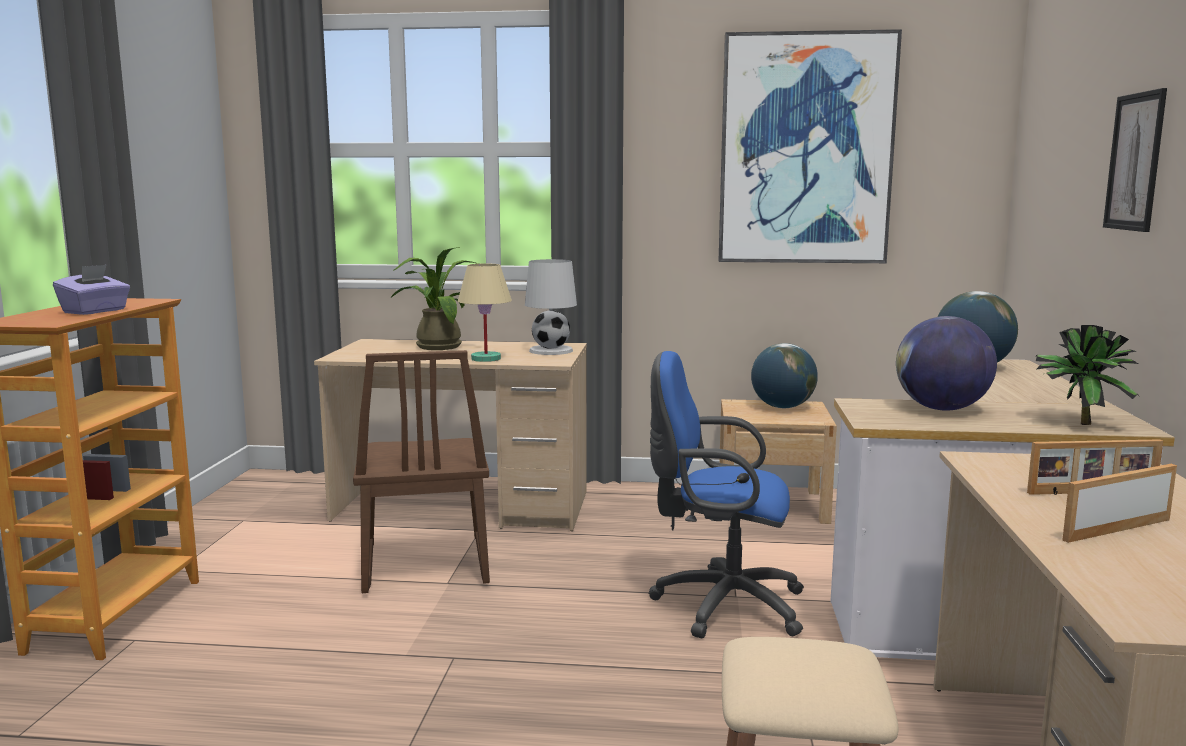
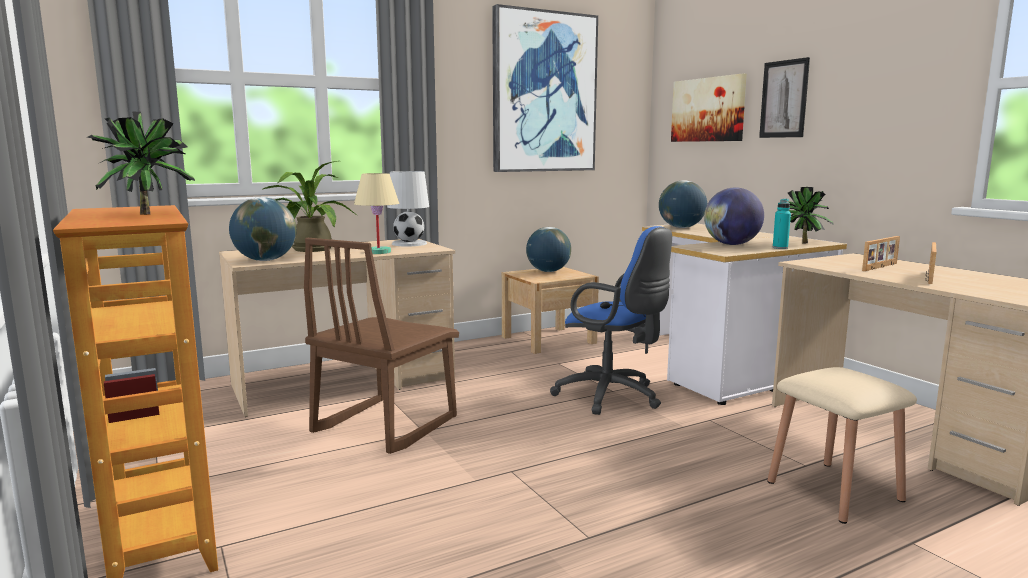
camera: 35 degrees left, 0 degrees up
(95, 311) = (147, 214): purple tissue box -> potted plant
(360, 356) = (265, 260): none -> globe
(423, 565) = (384, 425): brown chair -> brown chair turned 75 degrees clockwise
(720, 605) = (613, 397): blue office chair -> blue office chair turned 120 degrees counterclockwise
(1002, 427) = (780, 248): none -> turquoise bottle
(1061, 174) = (708, 110): none -> picture

